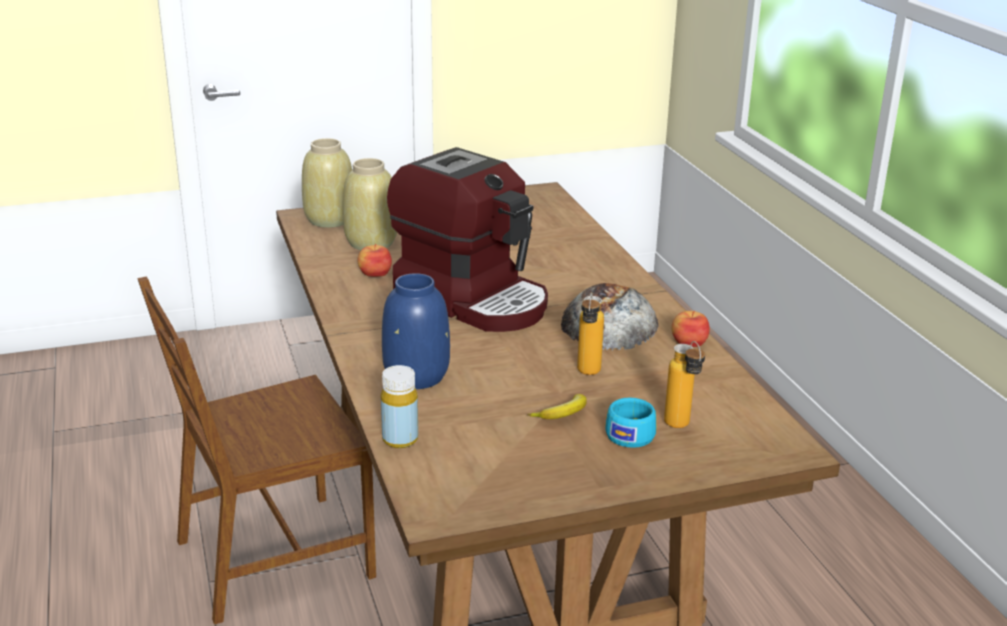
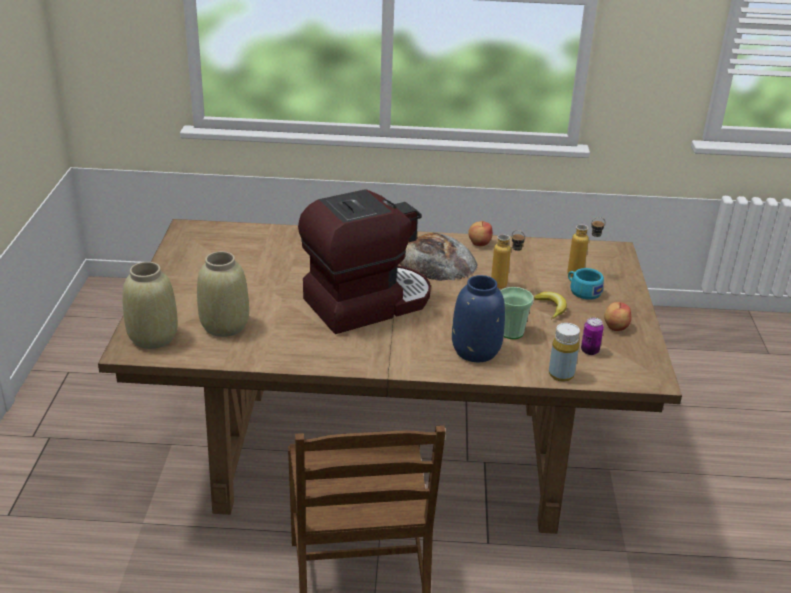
camera: 70 degrees left, 5 degrees up
(375, 273) = (289, 336): apple -> apple (615, 327)
(473, 455) = (589, 351): none -> can
(476, 393) = (511, 332): none -> cup

